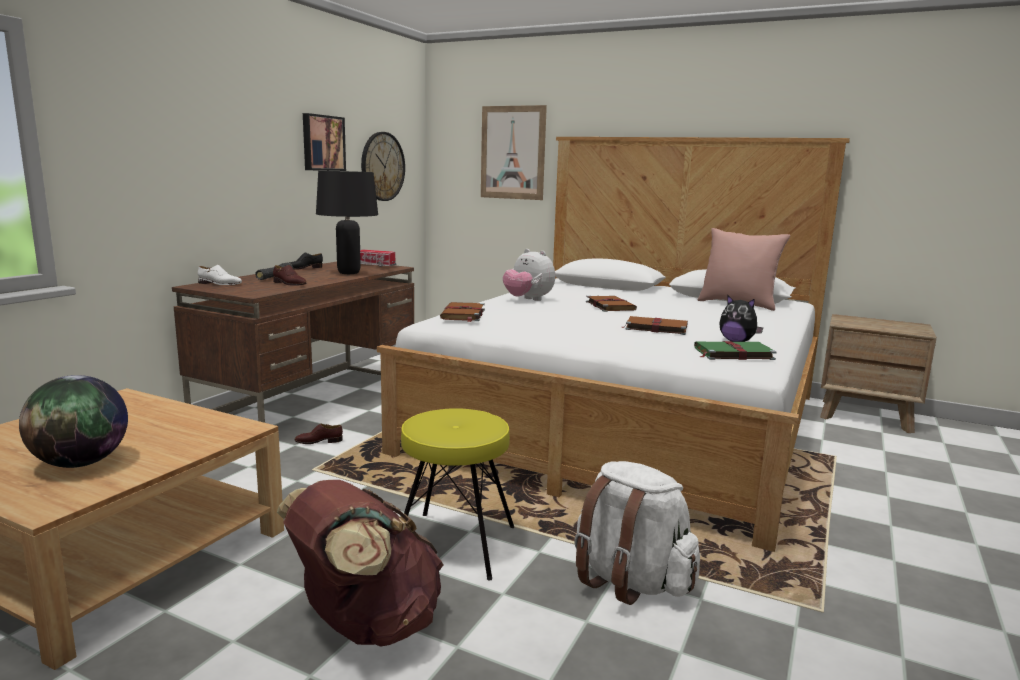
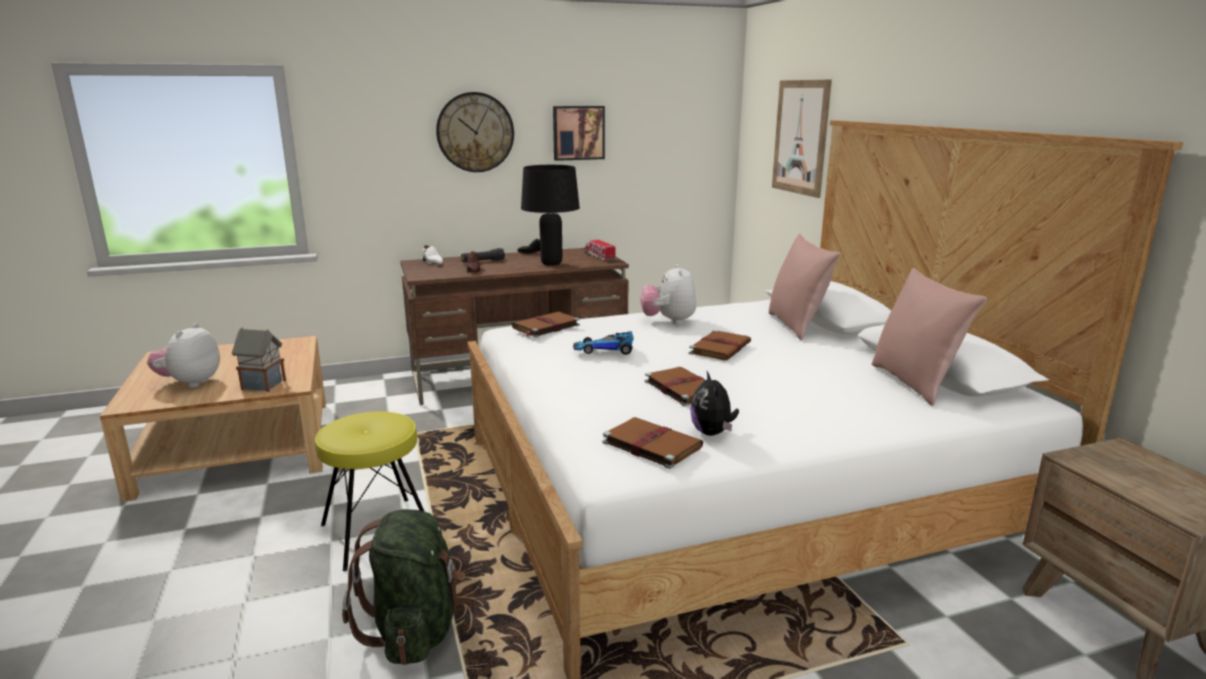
camera: 45 degrees right, 5 degrees up
(81, 463) = (190, 383): globe -> plush toy
(200, 437) = (262, 385): none -> toy house
(319, 441) = (459, 411): brown shoe -> none
(365, 625) = (239, 557): brown backpack -> none
(382, 166) = (665, 151): wall clock -> wall clock (475, 132)
(552, 318) = (605, 349): none -> toy car
(605, 291) = (796, 326): none -> pink pillow
(630, 580) = (414, 630): white backpack -> green backpack
(732, 353) = (650, 444): green book -> brown book

